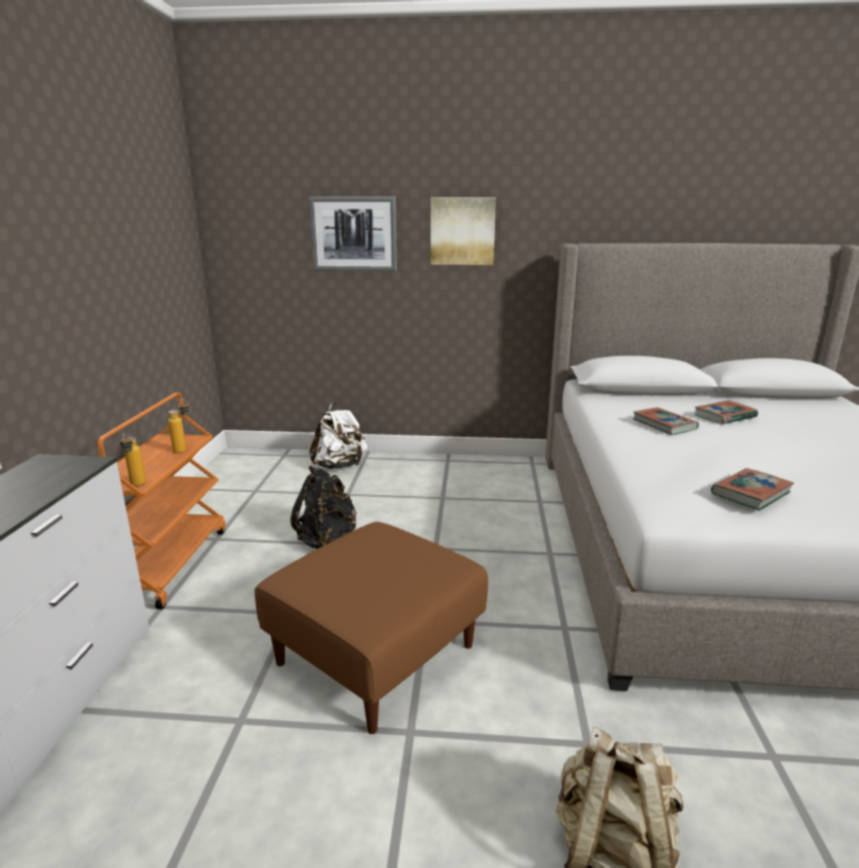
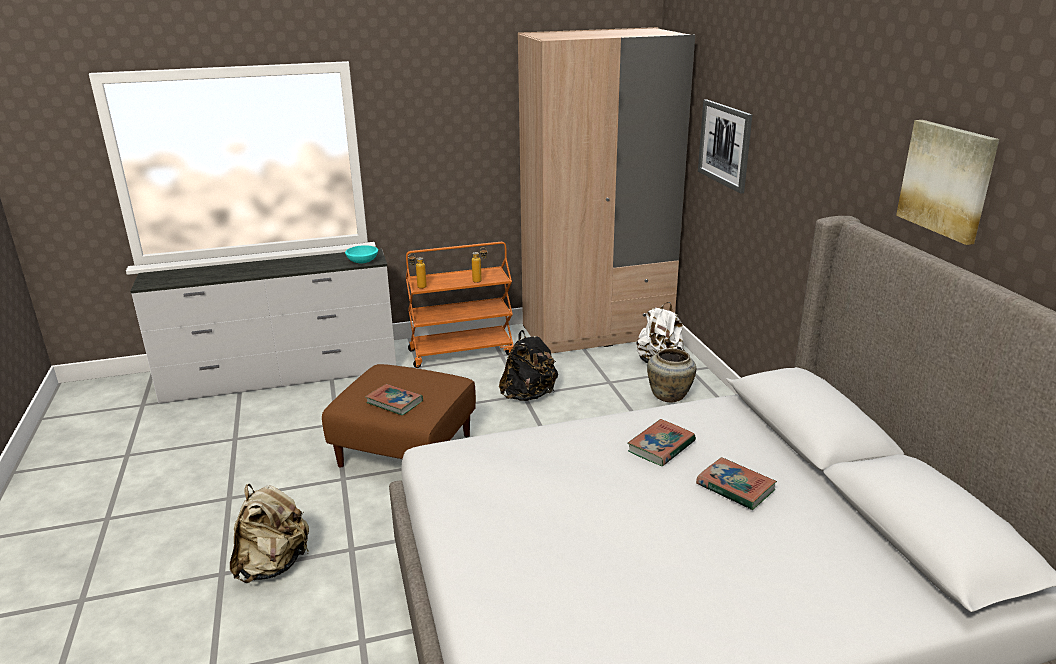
camera: 70 degrees right, 5 degrees up
(70, 471) = (363, 261): none -> turquoise bowl
(240, 477) = (596, 332): none -> beige wardrobe
(399, 475) = (670, 396): none -> beige vase
(462, 231) = (789, 168): picture -> picture (947, 180)
(751, 493) = (485, 488): book -> book (394, 402)

